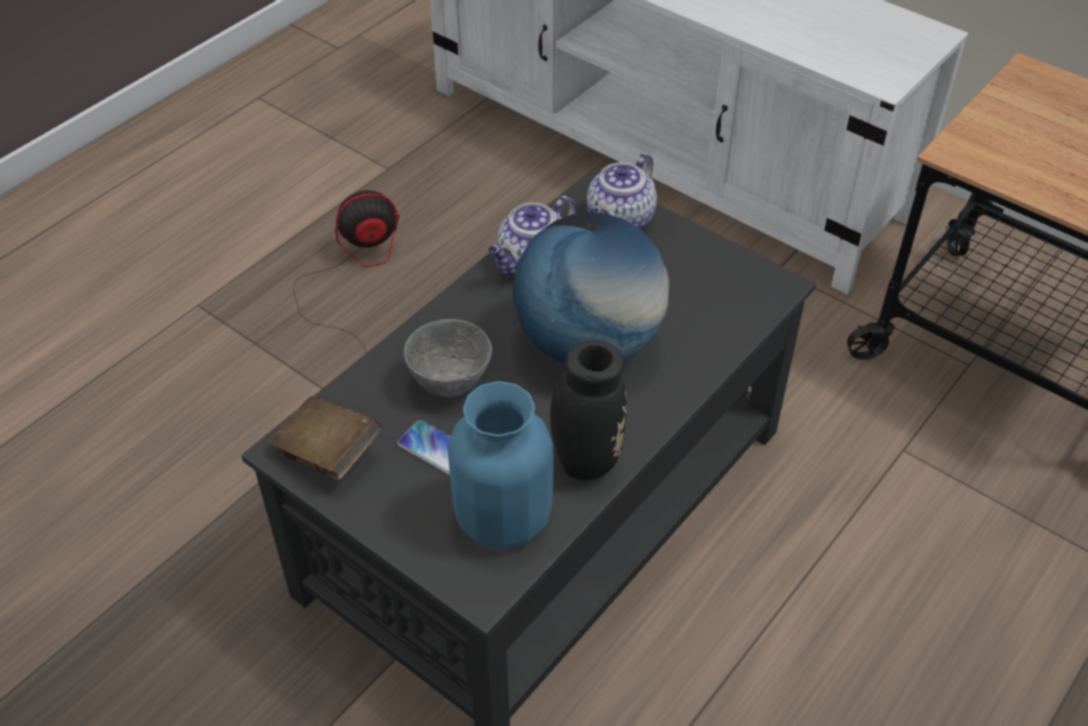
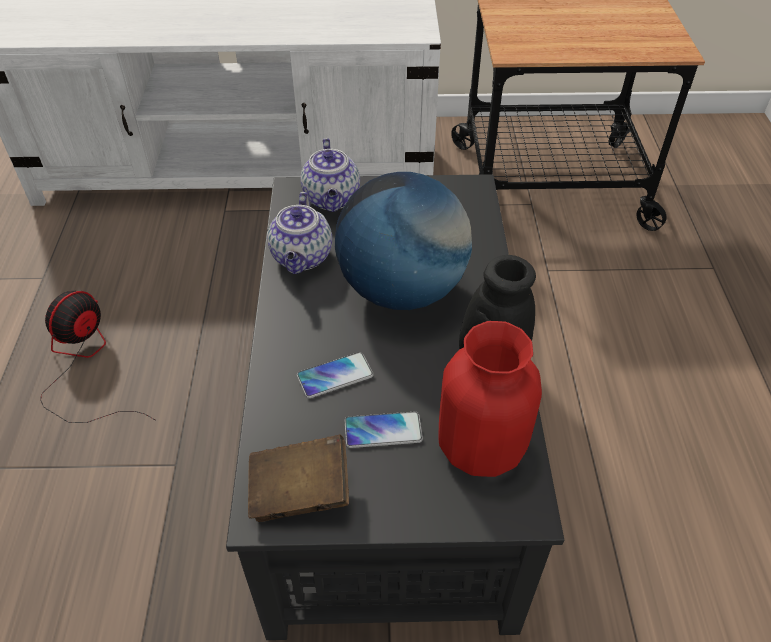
camera: 40 degrees left, 0 degrees up
(449, 382) = (335, 376): grey bowl -> phone
(503, 517) = (481, 446): blue vase -> red vase

